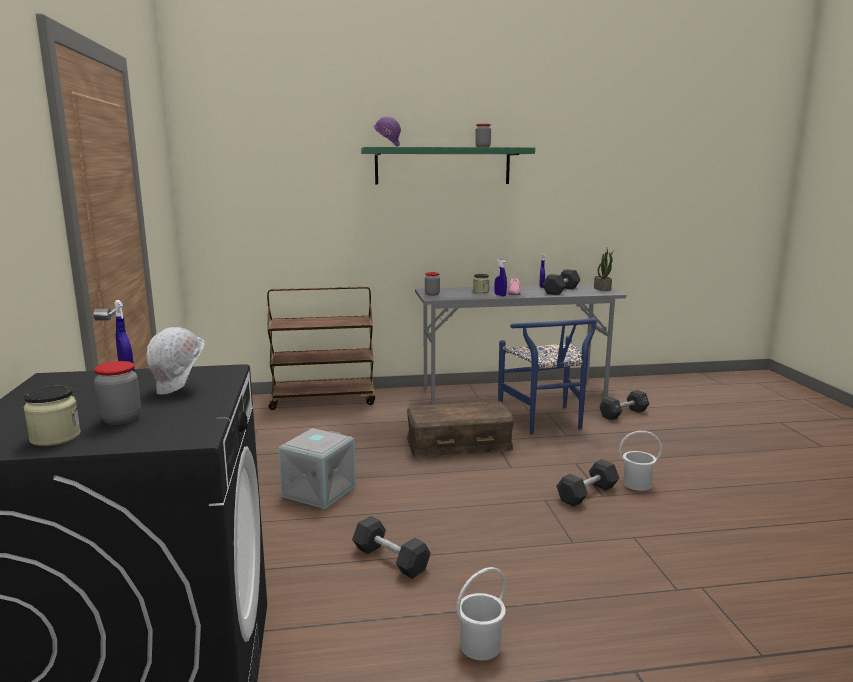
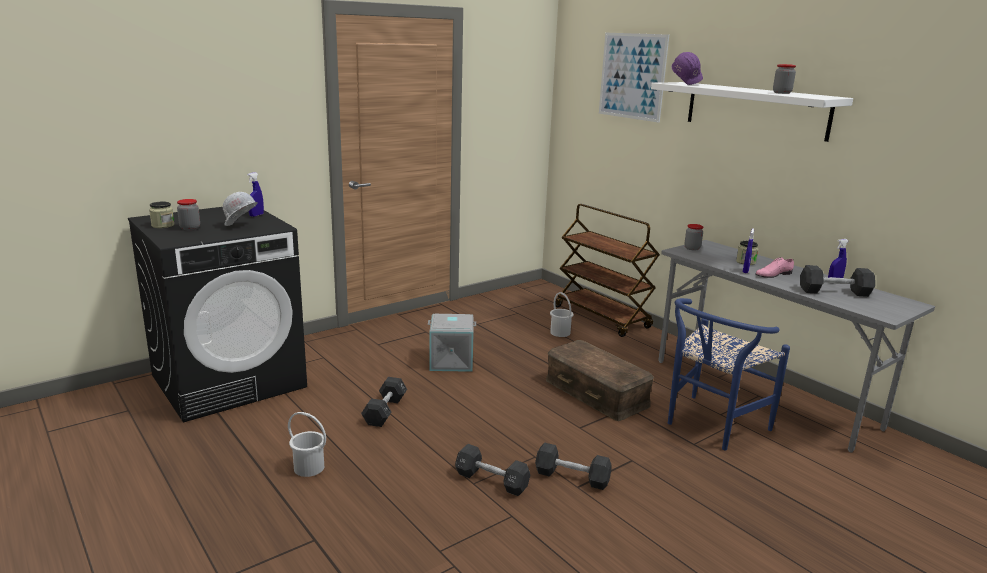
camera: 60 degrees right, 5 degrees up
(297, 146) = (632, 76): none -> picture
(443, 166) = (755, 110): green shelf -> white shelf
(603, 289) = (899, 310): potted plant -> none
(623, 413) = (814, 471): black dumbbell -> black dumbbell (491, 481)
(636, 484) = (627, 504): white bucket -> white bucket (560, 332)

